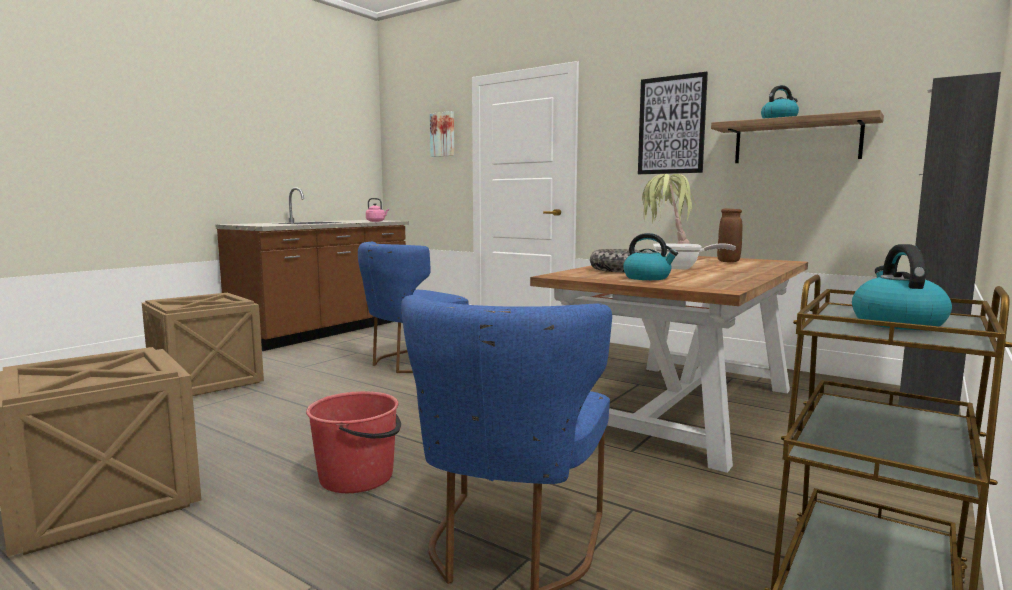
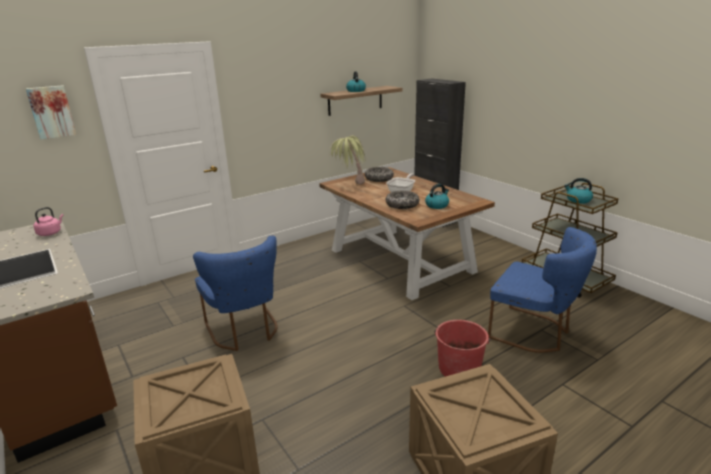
camera: 70 degrees left, 15 degrees up
(671, 125) = (290, 93): picture -> none
(728, 261) = (379, 179): brown vase -> bowl

